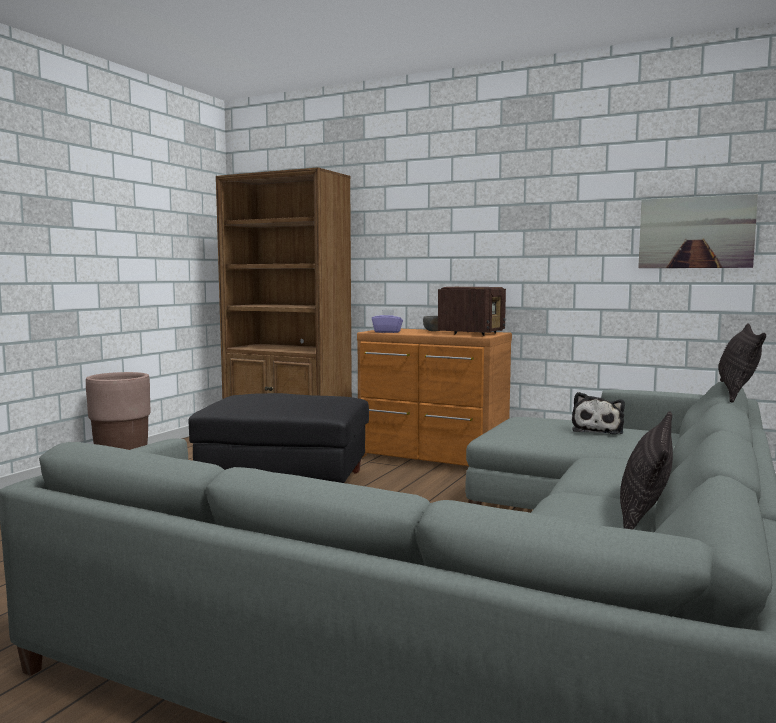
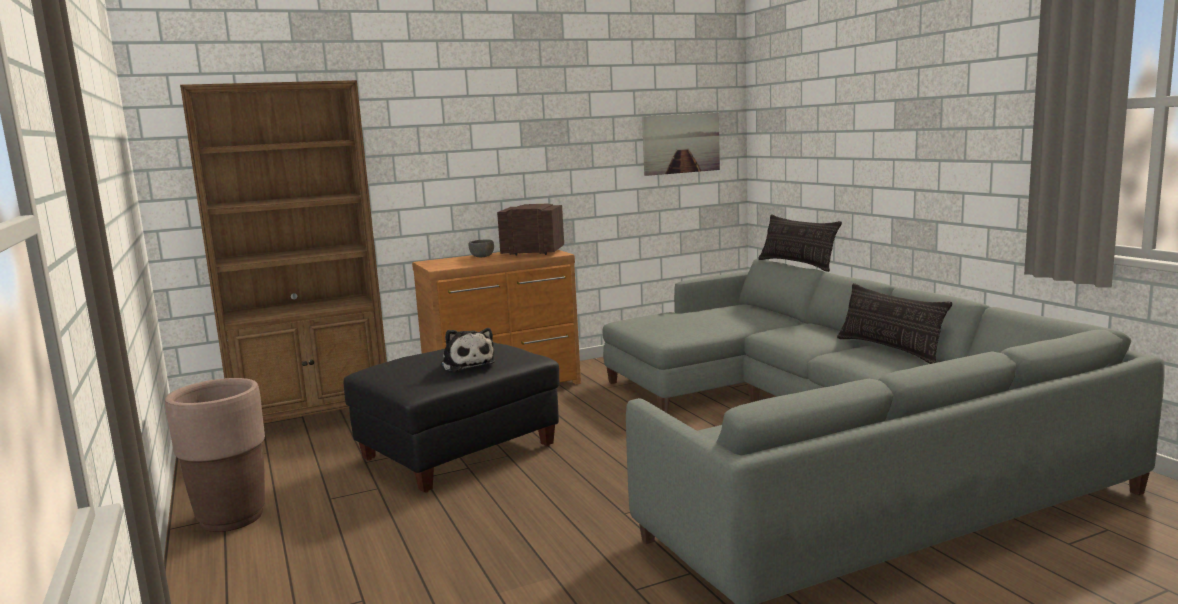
camera: 50 degrees left, 5 degrees up
(387, 332) = (455, 265): purple tissue box -> none
(472, 333) = (532, 253): radio -> radio turned 60 degrees counterclockwise
(598, 430) = (709, 315): plush toy -> plush toy (467, 363)

